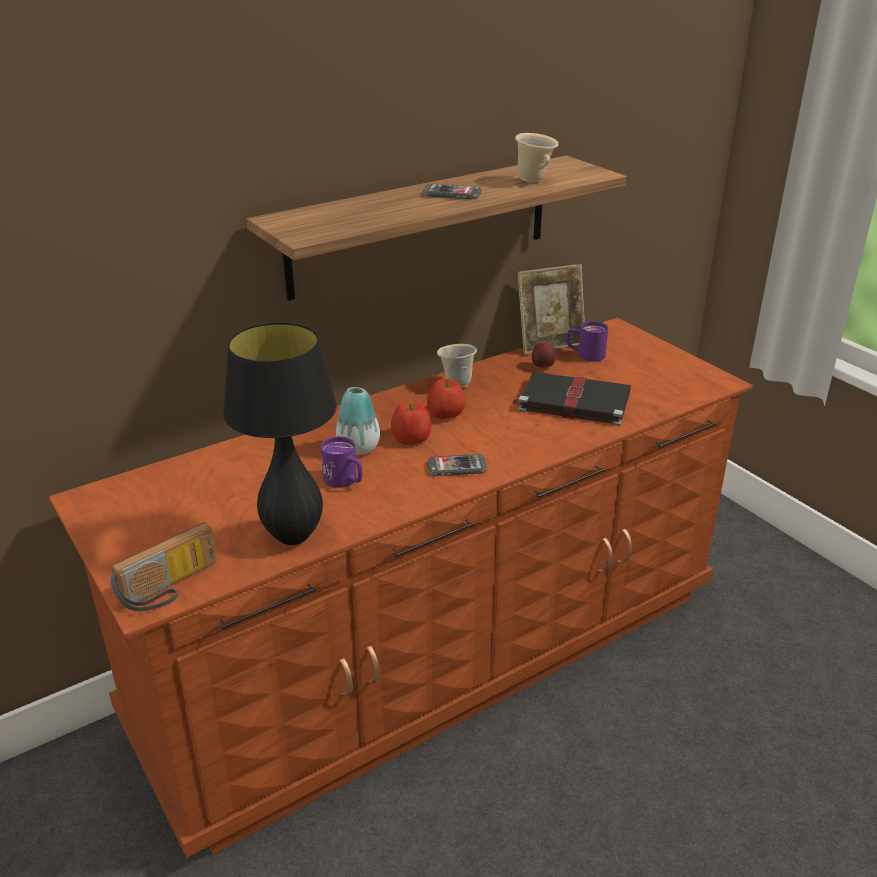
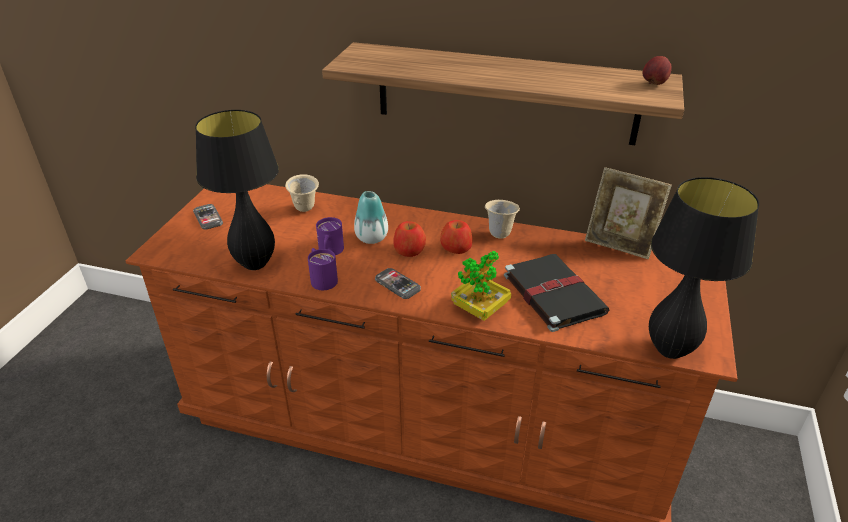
camera: 50 degrees right, 5 degrees up
(171, 588) = (172, 252): radio -> none
(451, 194) = (504, 71): phone -> phone (208, 218)
(534, 181) = (591, 84): beige mug -> beige mug (305, 210)
(543, 366) = (581, 256): apple -> apple (654, 84)
(550, 443) = (480, 310): none -> potted plant
(585, 355) = (631, 266): purple mug -> purple mug (322, 278)
(698, 391) = (670, 350): none -> black table lamp

